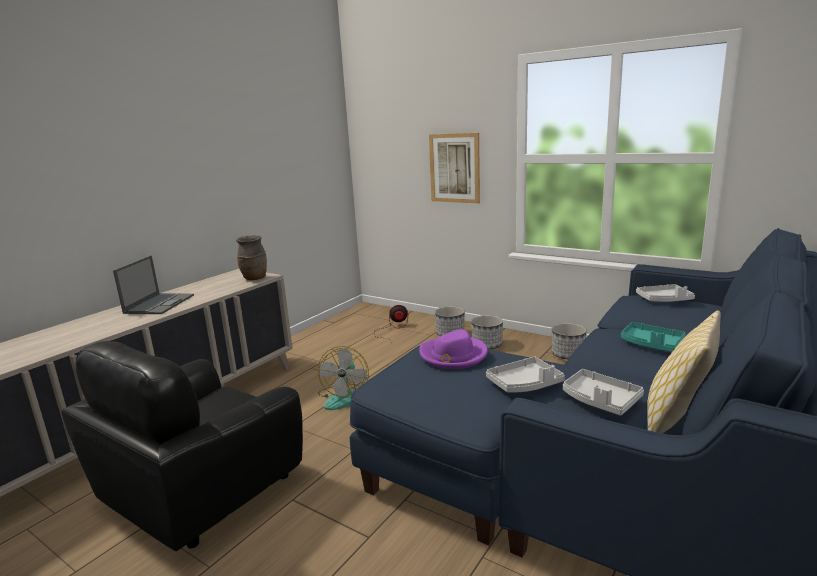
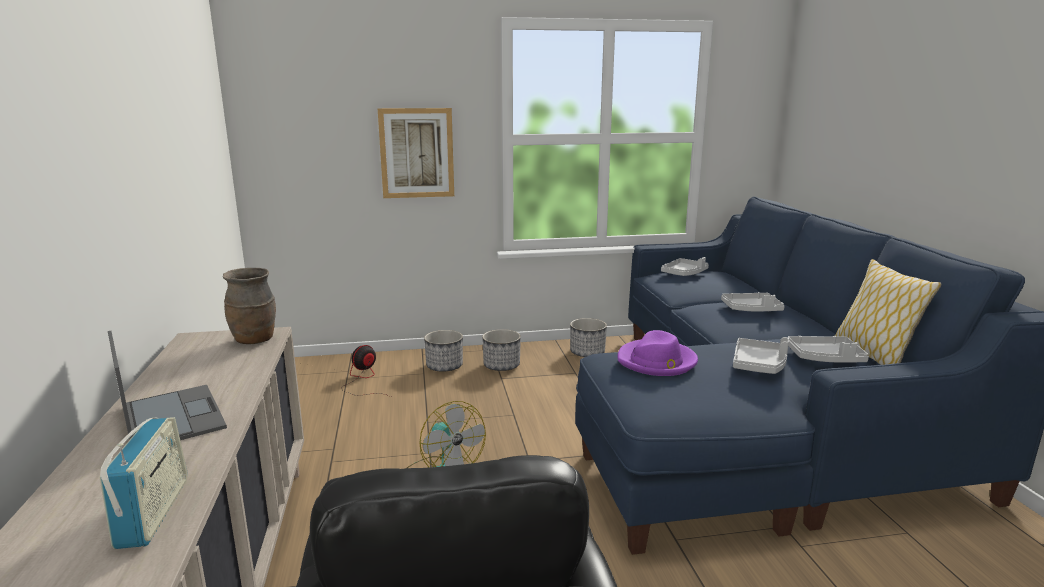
camera: 45 degrees left, 0 degrees up
(82, 337) = (154, 512): none -> radio
(651, 344) = (751, 309): turquoise tray -> grey tray

